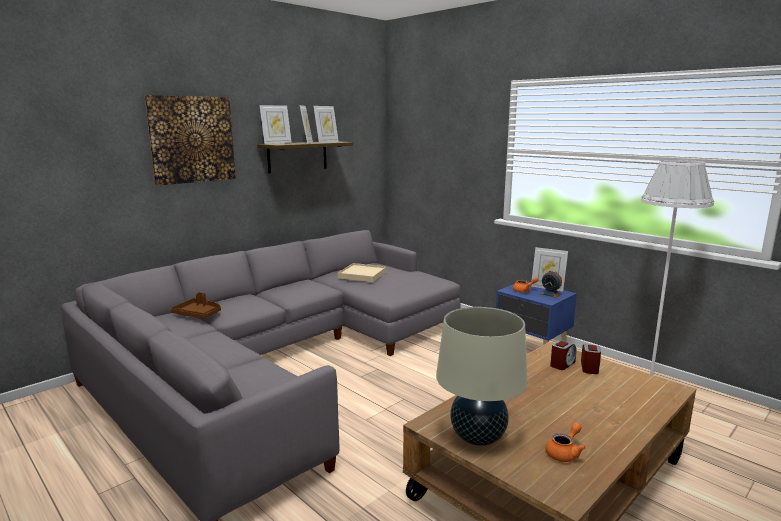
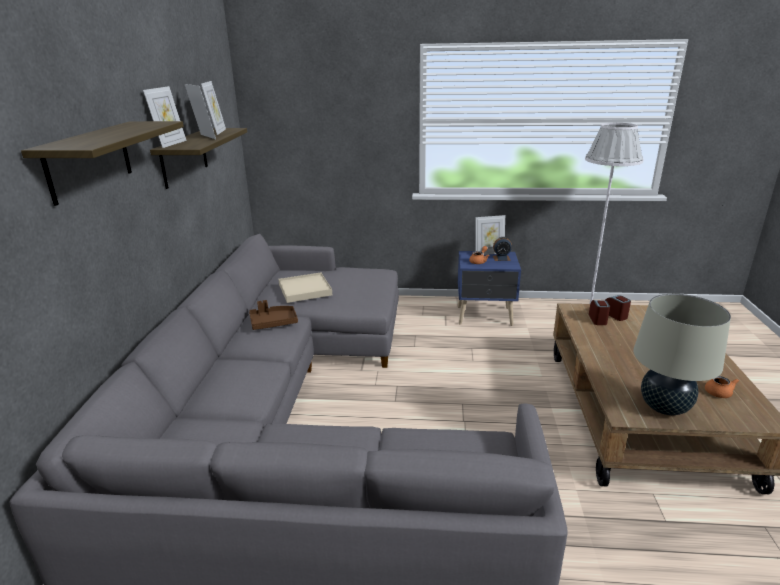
camera: 40 degrees left, 10 degrees up
(192, 139) = (89, 161): picture -> shelf
(198, 314) = (213, 413): brown tray -> brown tray (273, 322)

